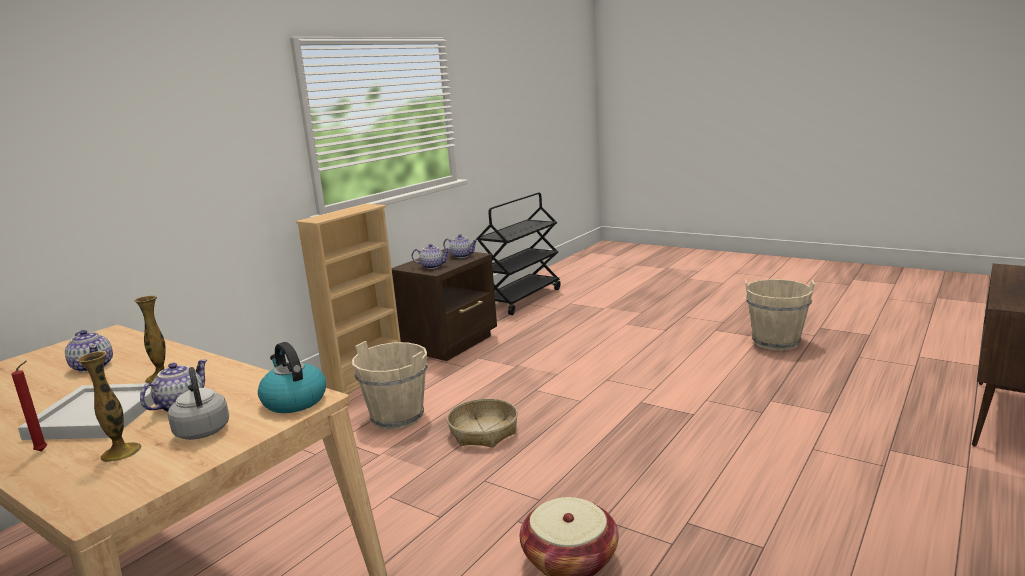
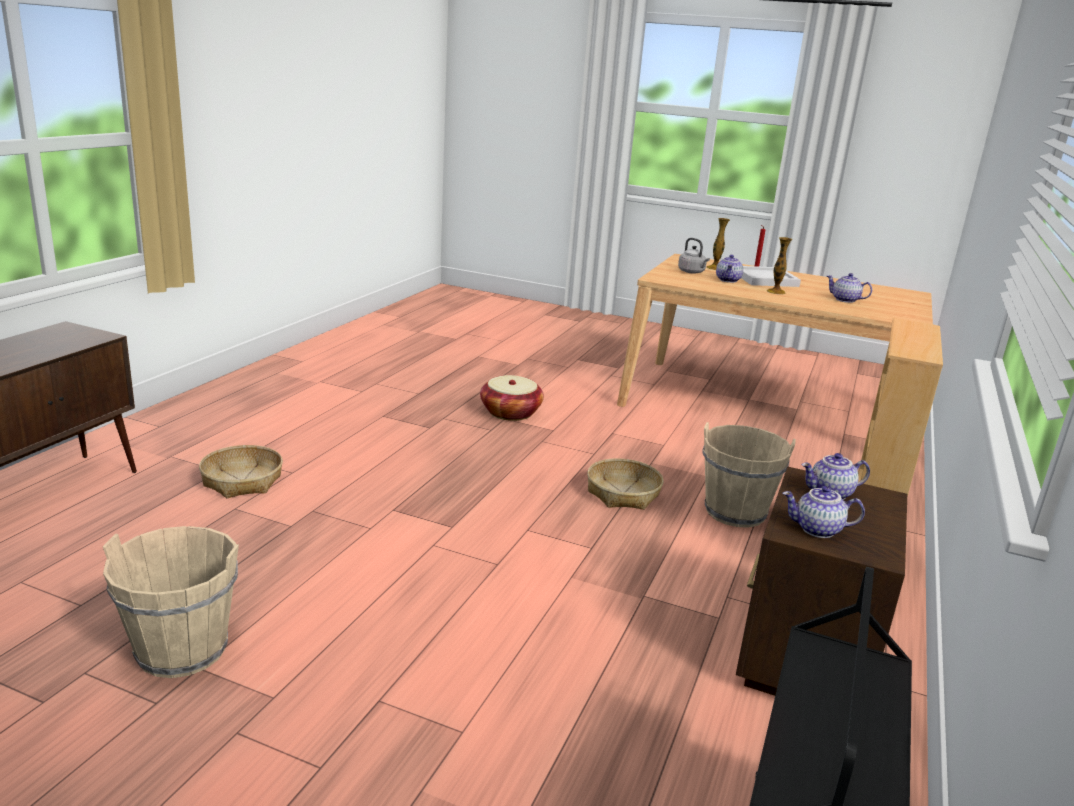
camera: 165 degrees right, 5 degrees up
(294, 401) = (665, 278): kettle -> none
(853, 438) = (242, 481): none -> basket

